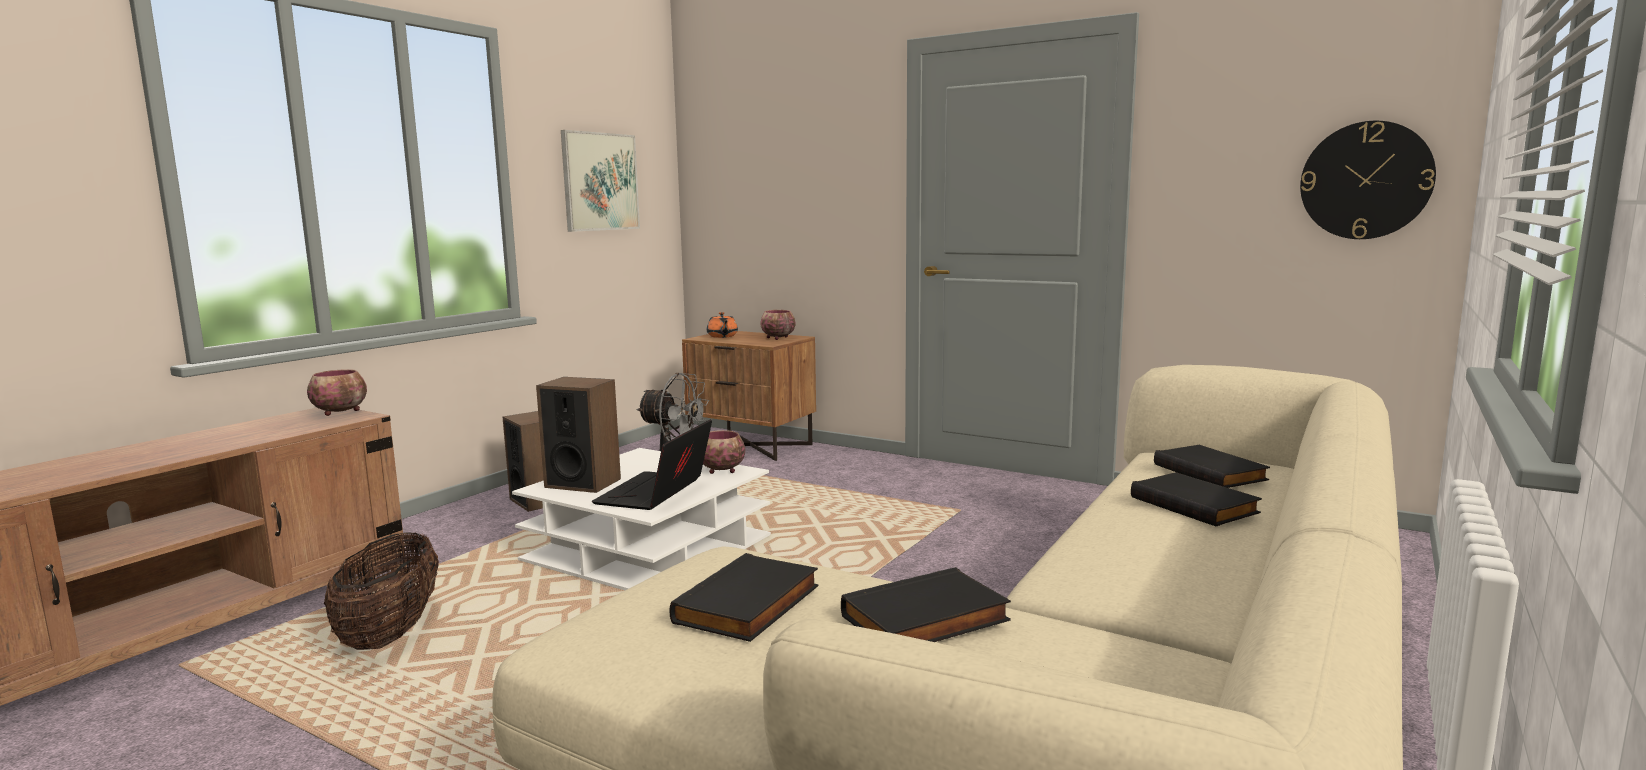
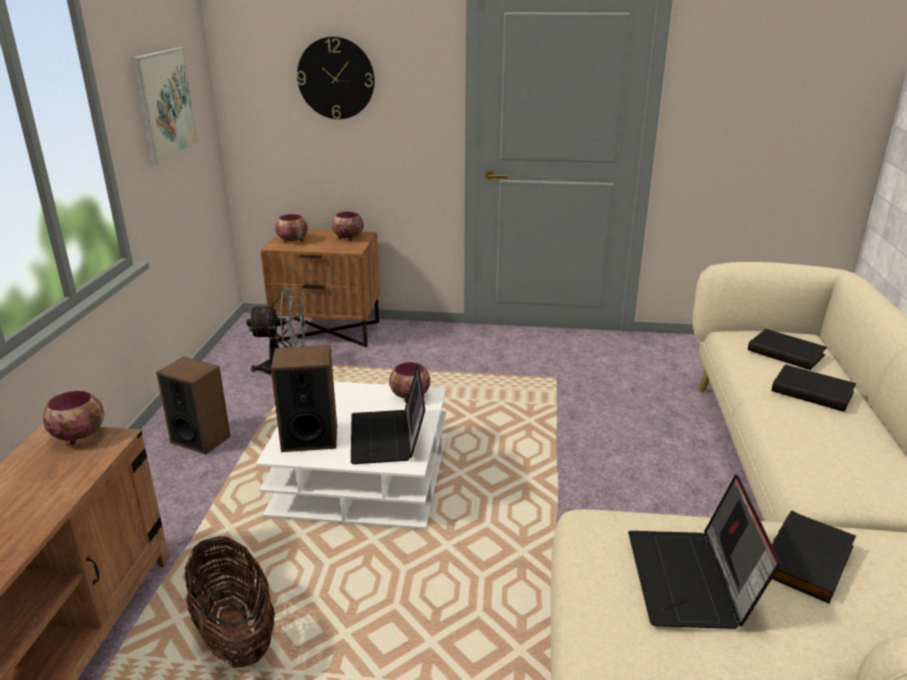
camera: 25 degrees left, 15 degrees up
(722, 336) = (293, 240): orange teapot -> bowl
(750, 605) = (692, 581): black book -> laptop
(1365, 180) = (827, 111): wall clock -> wall clock (336, 78)

